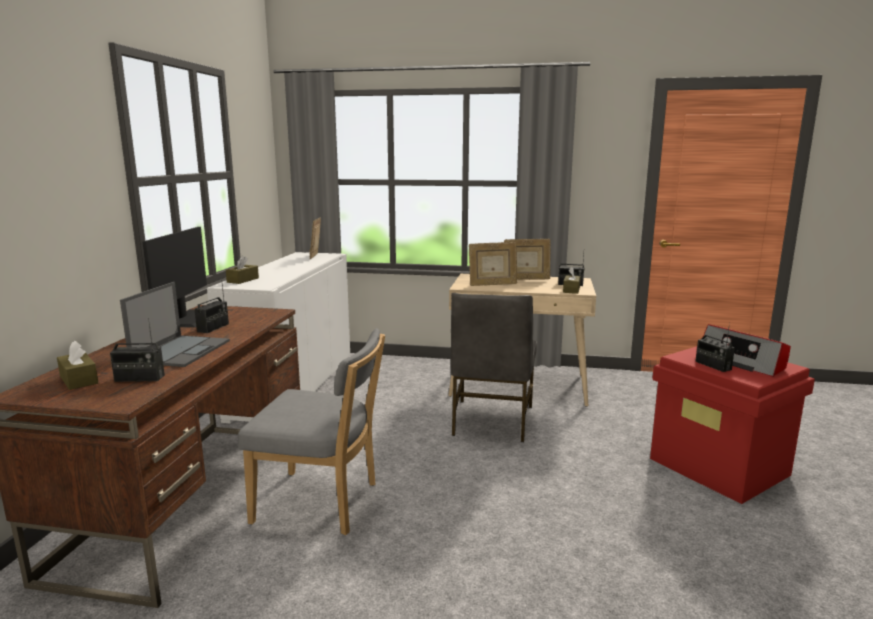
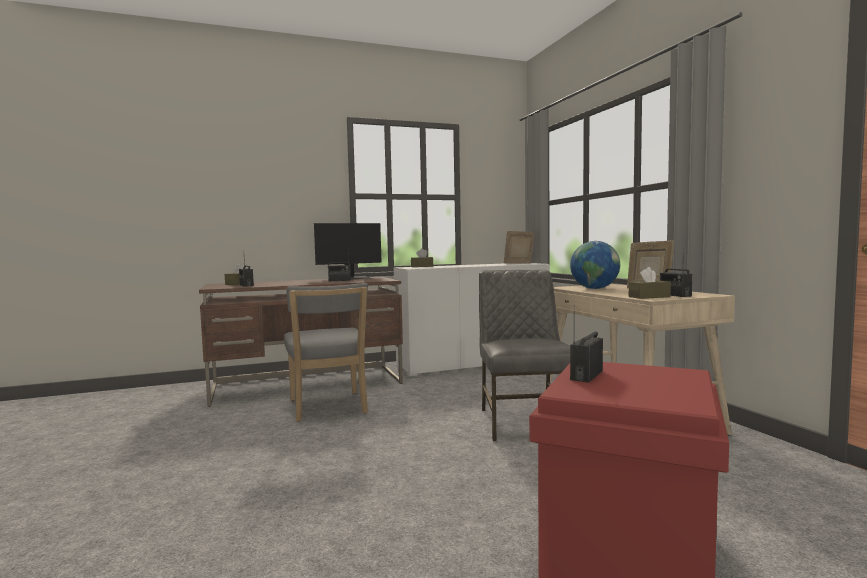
camera: 60 degrees right, 10 degrees down
(182, 351) = (293, 283): laptop -> none
(491, 421) = (525, 421): grey chair -> grey chair turned 105 degrees clockwise
(492, 285) = (594, 288): picture frame -> globe
(742, 362) = (640, 384): radio -> none

